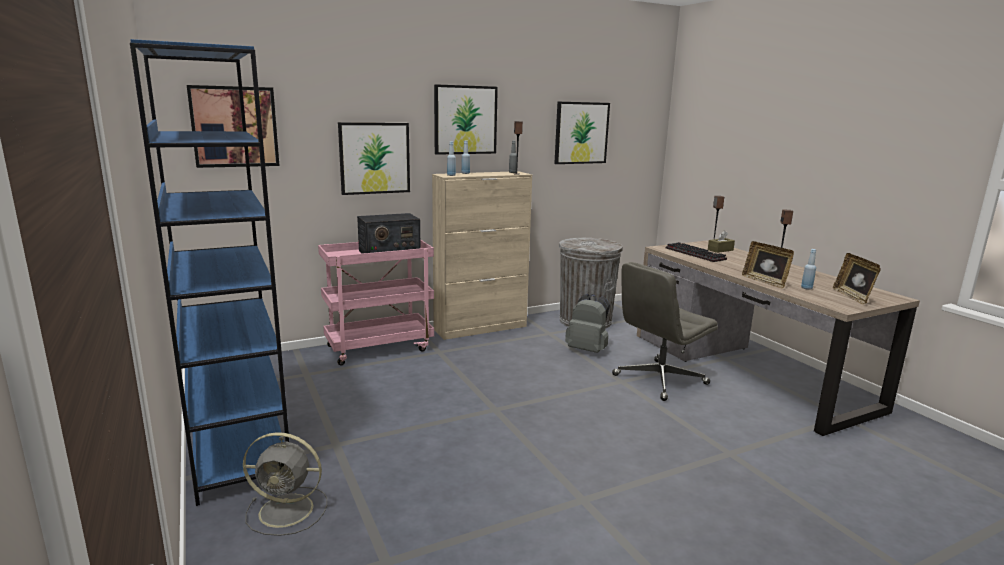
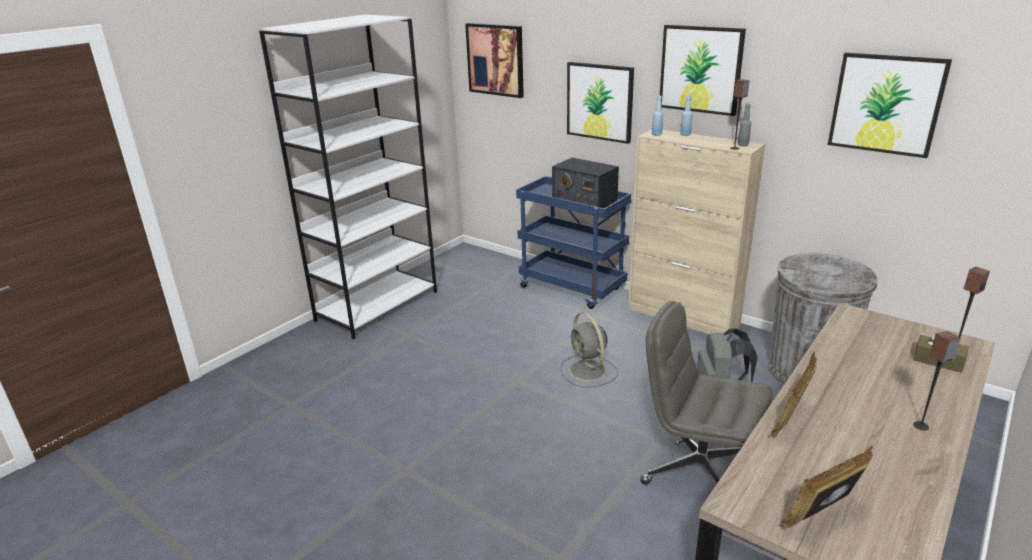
camera: 65 degrees right, 10 degrees up
(238, 449) = (377, 306): blue bookcase -> white bookcase
(288, 510) = (324, 351): grey fan -> grey fan (588, 371)
(380, 347) = (573, 289): pink cart -> blue cart
(696, 254) = (868, 345): keyboard -> none
(806, 288) = (809, 462): blue bottle -> none

